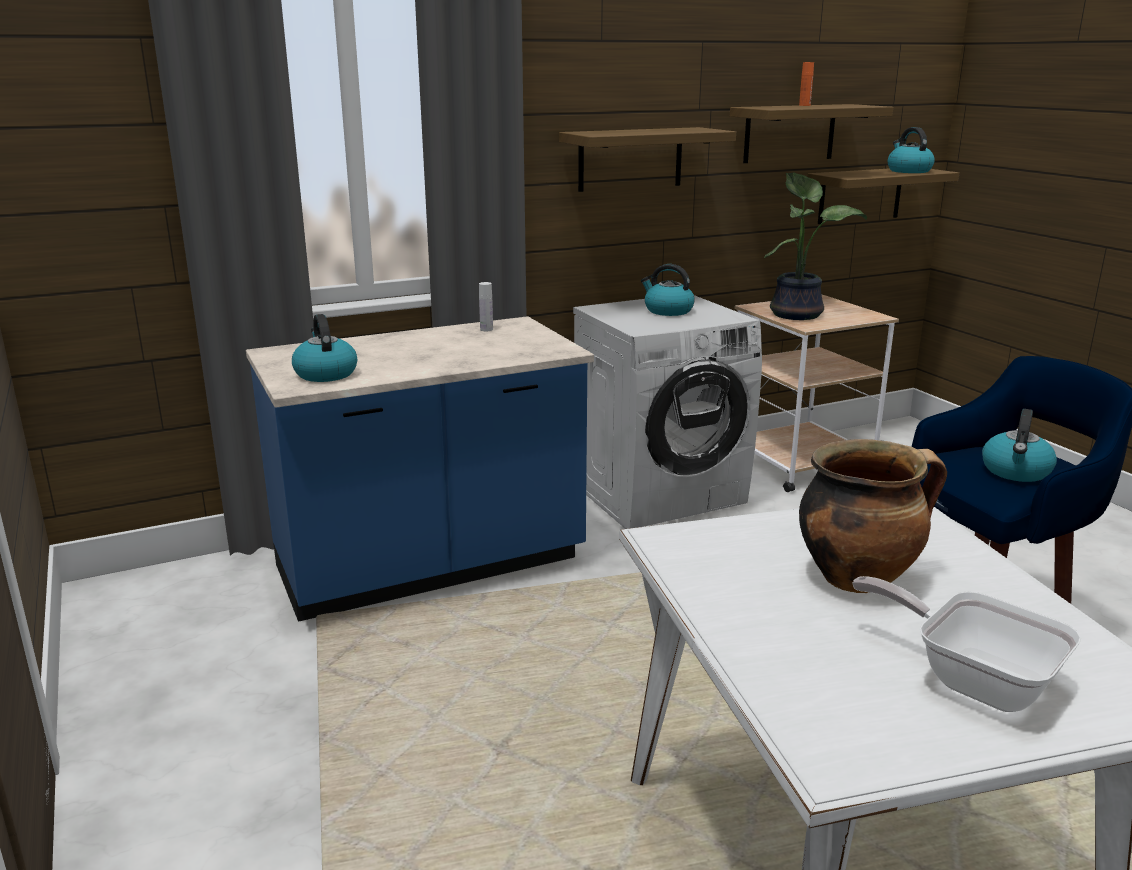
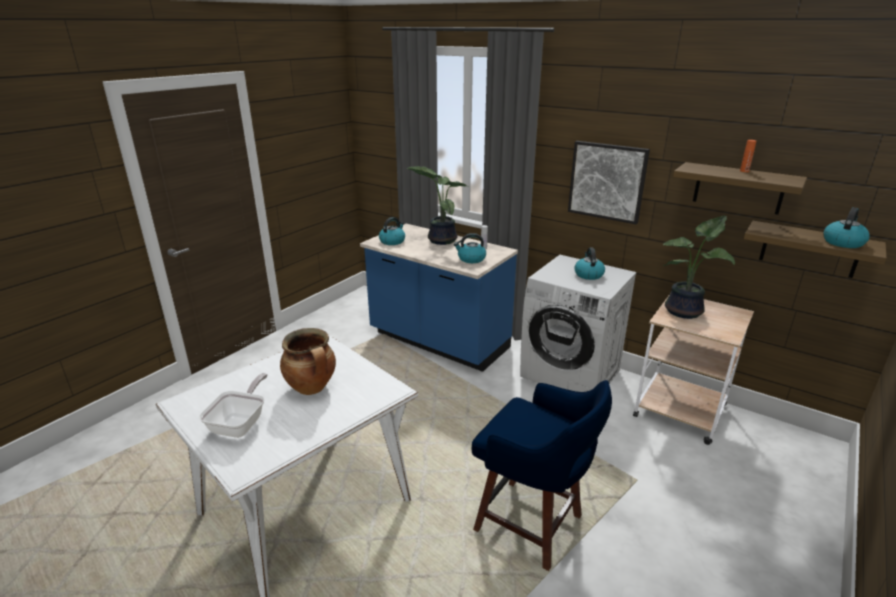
camera: 60 degrees right, 5 degrees up
(393, 344) = (440, 240): none -> potted plant
(630, 159) = (607, 181): shelf -> picture
(1016, 472) = (530, 434): kettle -> kettle (471, 259)

